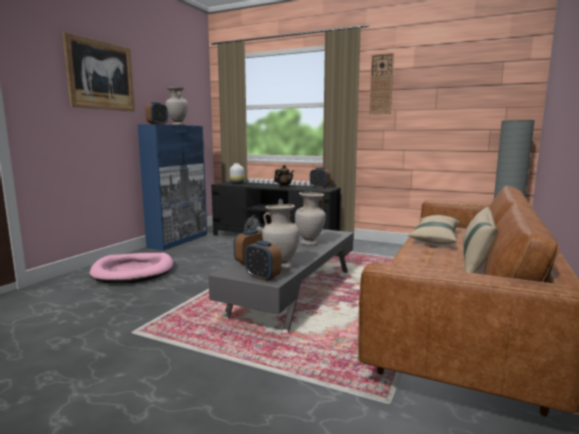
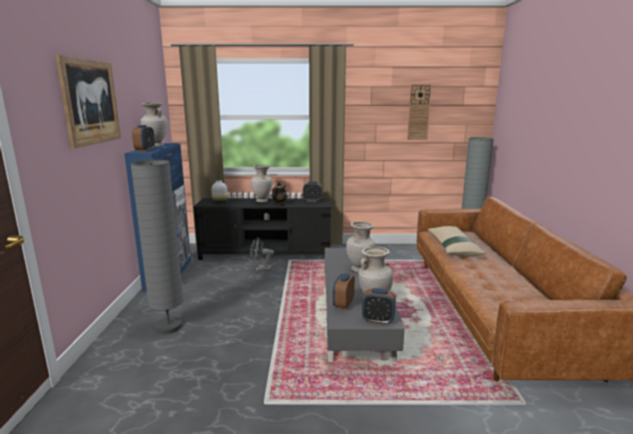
camera: 25 degrees left, 5 degrees up
(133, 271) = (169, 327): pink dog bed -> grey floor lamp
(273, 185) = (262, 201): none -> beige vase
(381, 84) = (363, 100): wall clock -> wall clock (419, 112)
(476, 264) = (512, 273): beige pillow -> none

